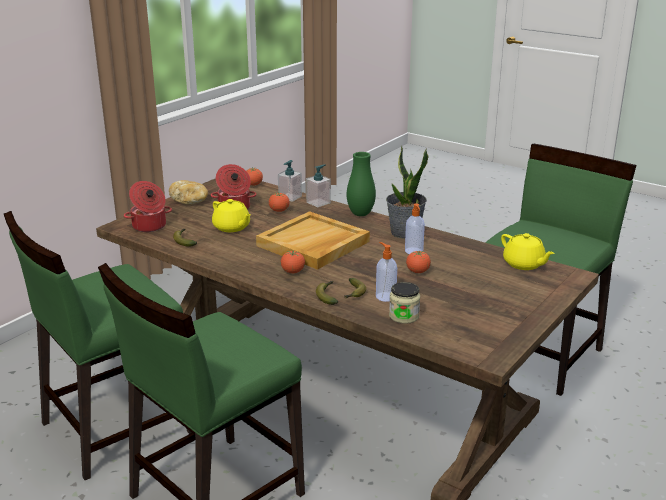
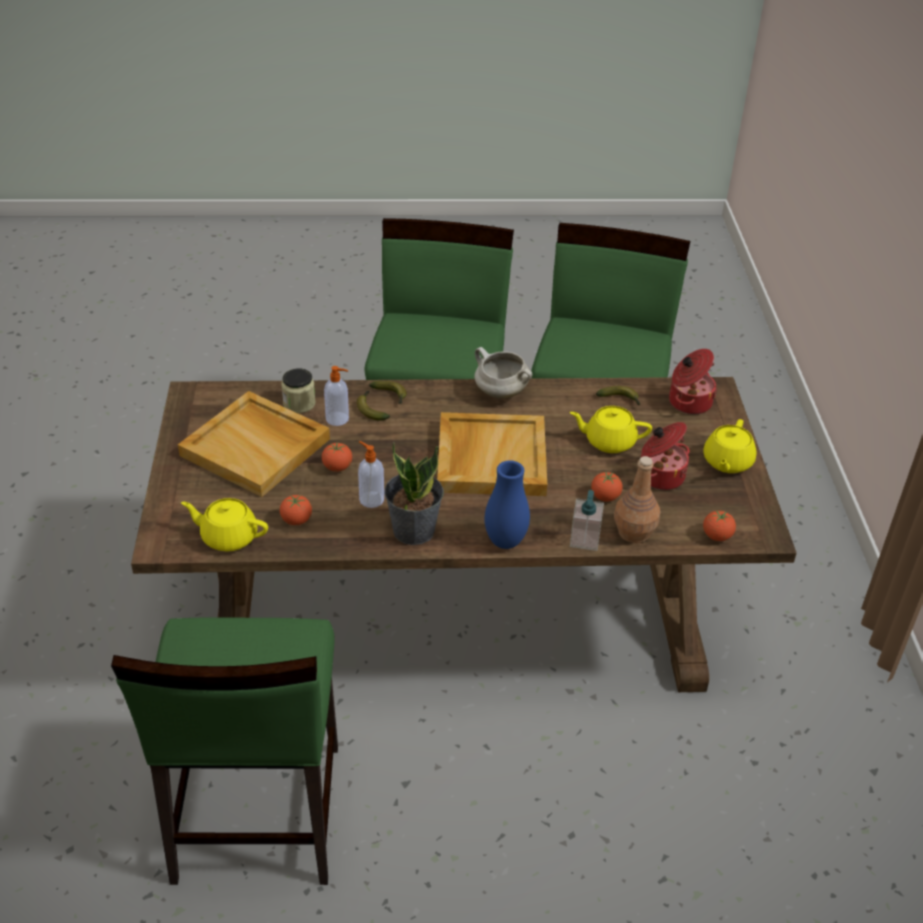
camera: 140 degrees right, 15 degrees up
(190, 201) = (727, 462): bread -> yellow teapot
(250, 270) = (500, 392): none -> white cooking pot
(290, 197) = (633, 533): soap dispenser -> brown bottle
(293, 272) = (459, 409): tomato -> tomato (296, 520)
(360, 214) = (505, 542): green vase -> blue vase
(464, 301) = (257, 447): none -> beige tray

